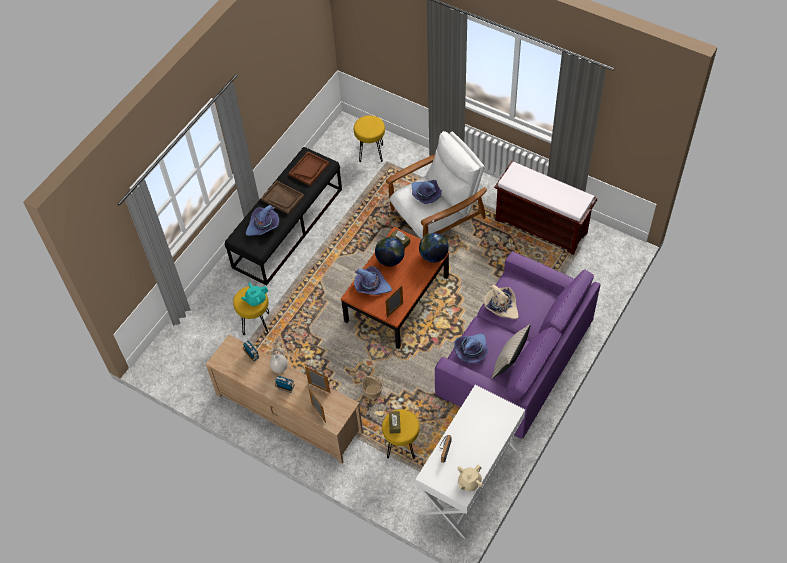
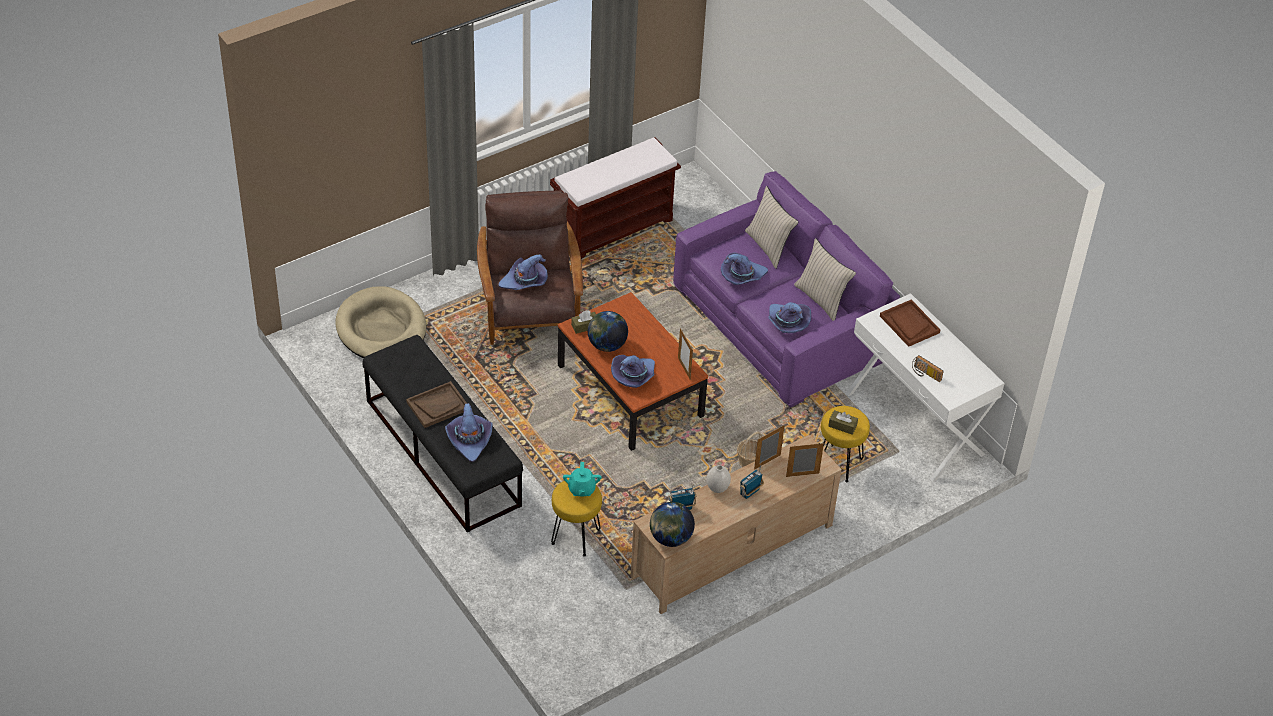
camera: 70 degrees left, 10 degrees down
(309, 169) = (409, 364): brown tray -> brown tray (909, 324)
(371, 153) = (381, 329): yellow stool -> beige dog bed
(433, 256) = (628, 306): globe -> globe (670, 538)
(436, 215) = (529, 308): white armchair -> brown armchair
(469, 482) = (976, 369): beige teapot -> none
(501, 306) = (742, 276): beige hat -> purple hat
(542, 310) = (768, 246): none -> beige pillow

